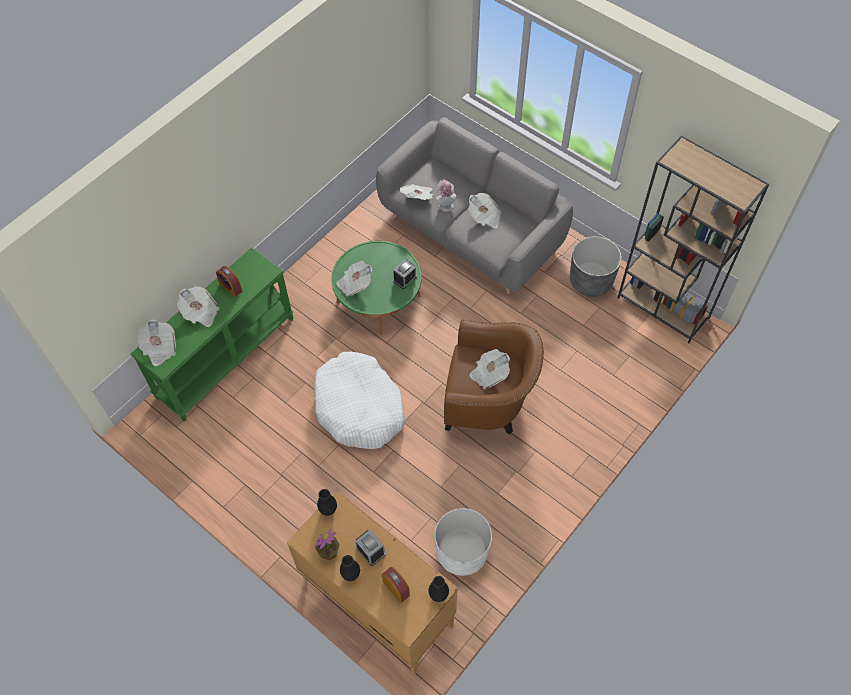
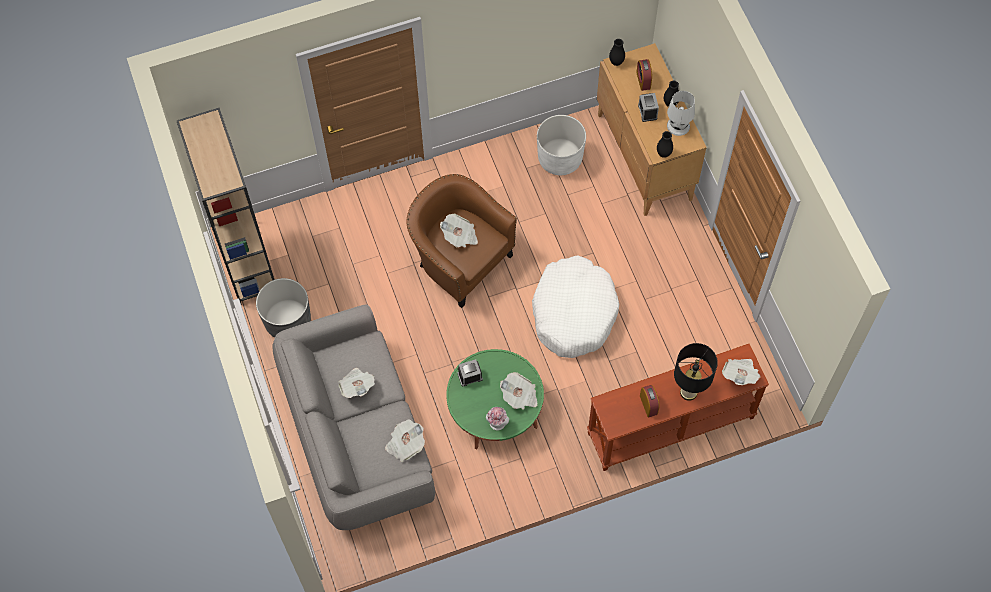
camera: 150 degrees left, 5 degrees up
(200, 313) = (688, 392): newspaper -> black table lamp
(225, 356) = (670, 426): green console table -> brown console table
(329, 552) = (678, 125): potted plant -> white table lamp
(445, 204) = (384, 422): hat -> hat (497, 425)

